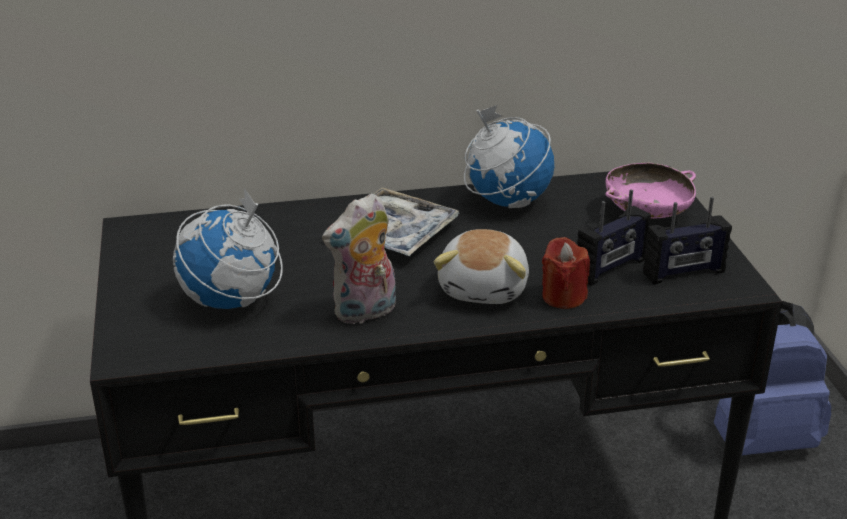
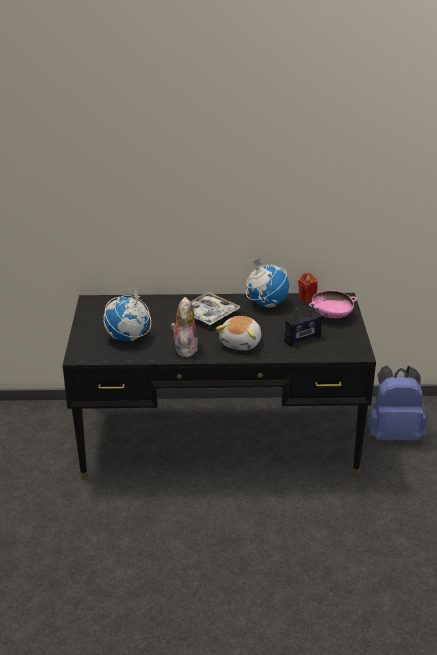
camera: 10 degrees right, 0 degrees up
(365, 313) = (184, 348): plush toy -> plush toy turned 120 degrees clockwise
(563, 297) = (275, 350): red candle -> red candle (307, 298)
(684, 273) = (336, 345): radio -> none

